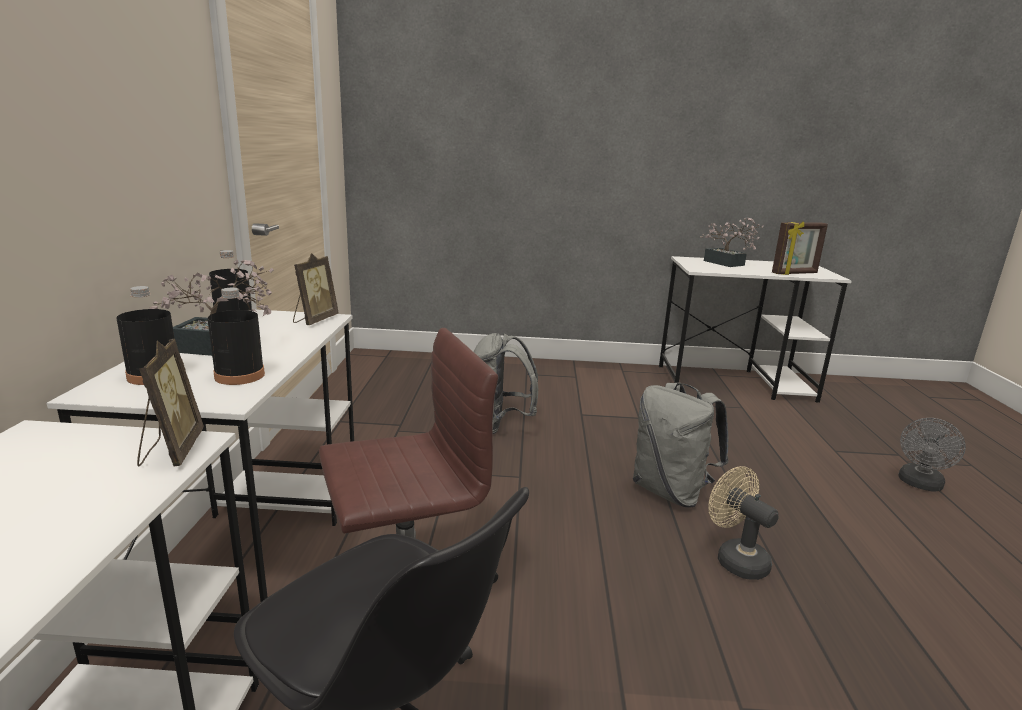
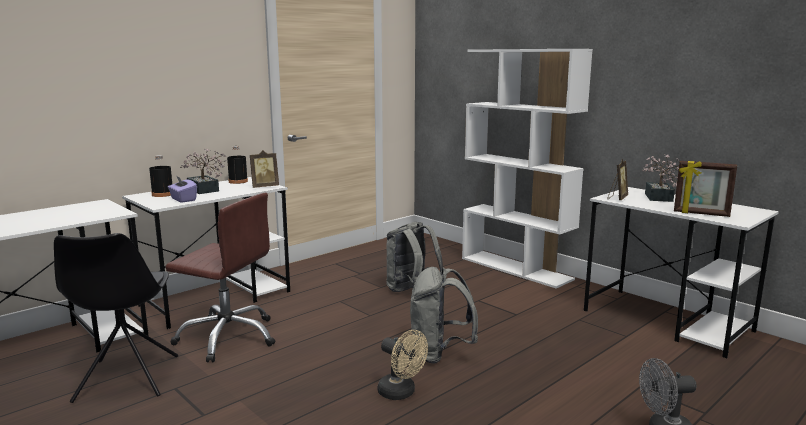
camera: 45 degrees right, 5 degrees down
(171, 451) = (112, 213): picture frame -> picture frame (617, 198)
(239, 376) = (183, 199): black bottle -> purple tissue box
(544, 367) = (516, 268): none -> white bookcase
(735, 558) = (401, 393): beige fan -> beige fan turned 120 degrees clockwise

